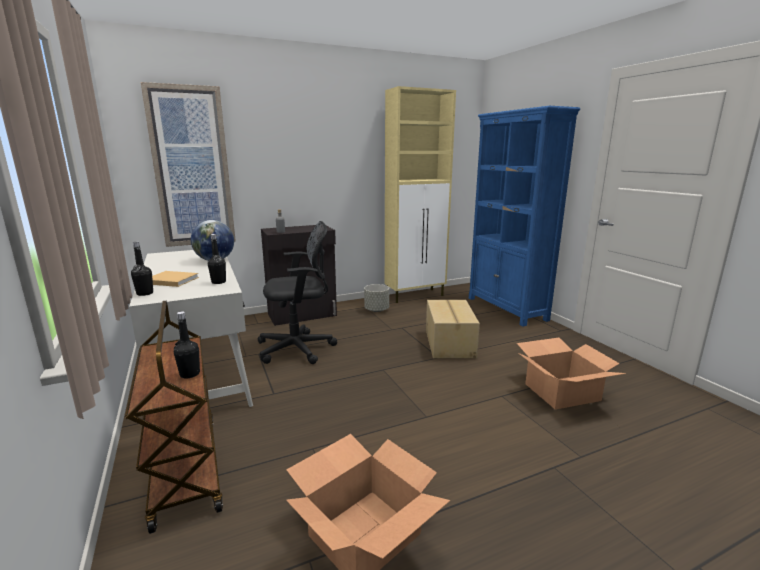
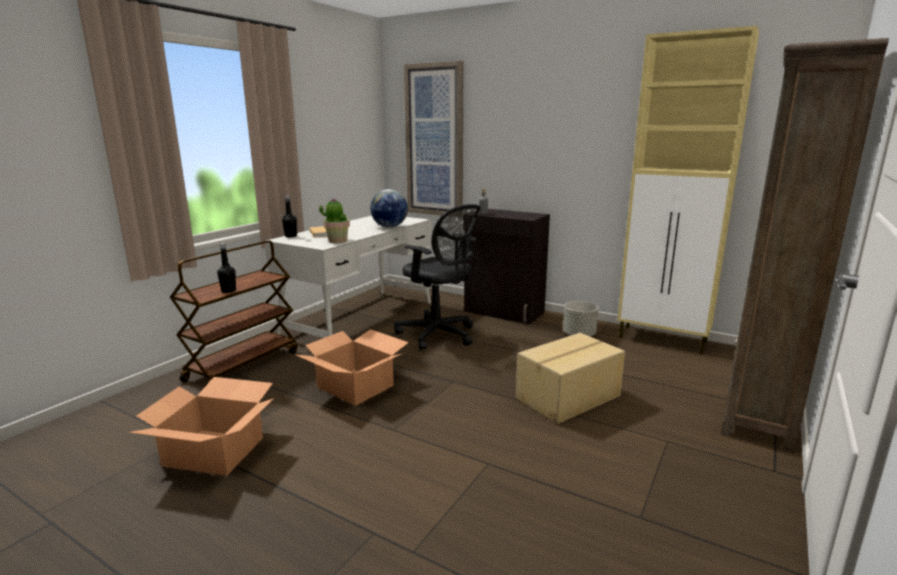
camera: 55 degrees right, 0 degrees up
(218, 282) = (337, 240): black bottle -> potted plant
(506, 309) = (759, 407): blue bookcase -> brown bookcase
(561, 392) = (558, 508): cardboard box -> cardboard box (355, 386)

